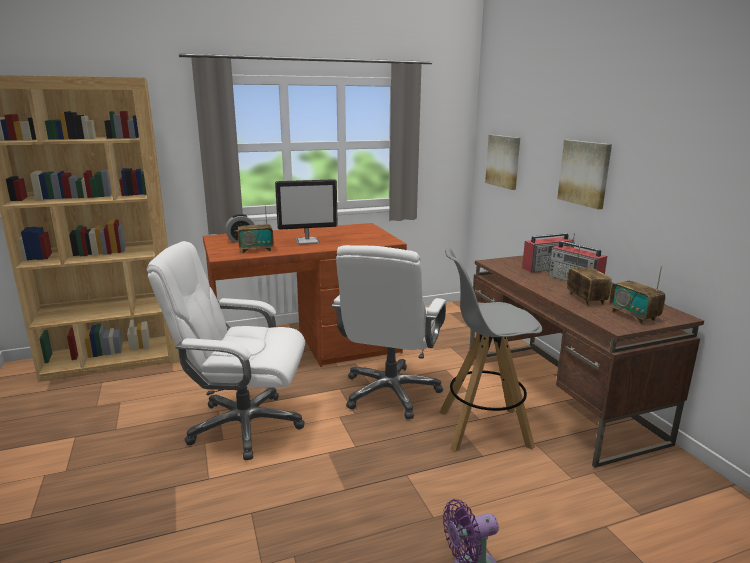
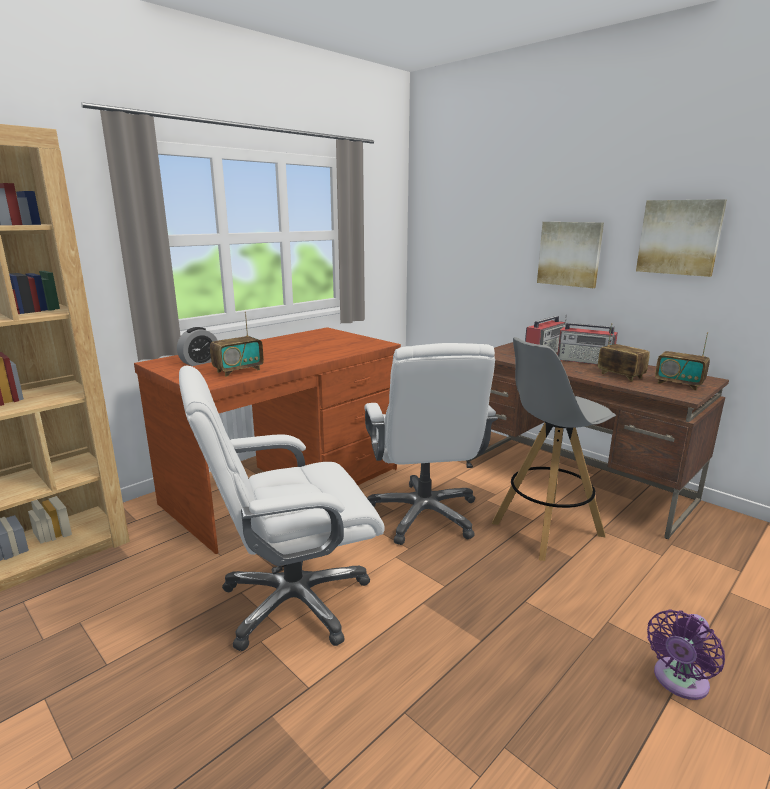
camera: 25 degrees left, 0 degrees up
(307, 241) = (287, 354): monitor -> none
(503, 161) = (454, 250): picture -> picture (679, 237)

